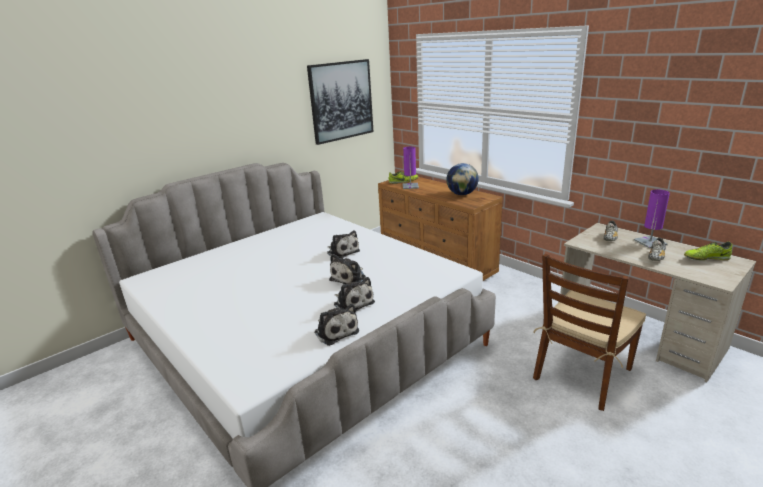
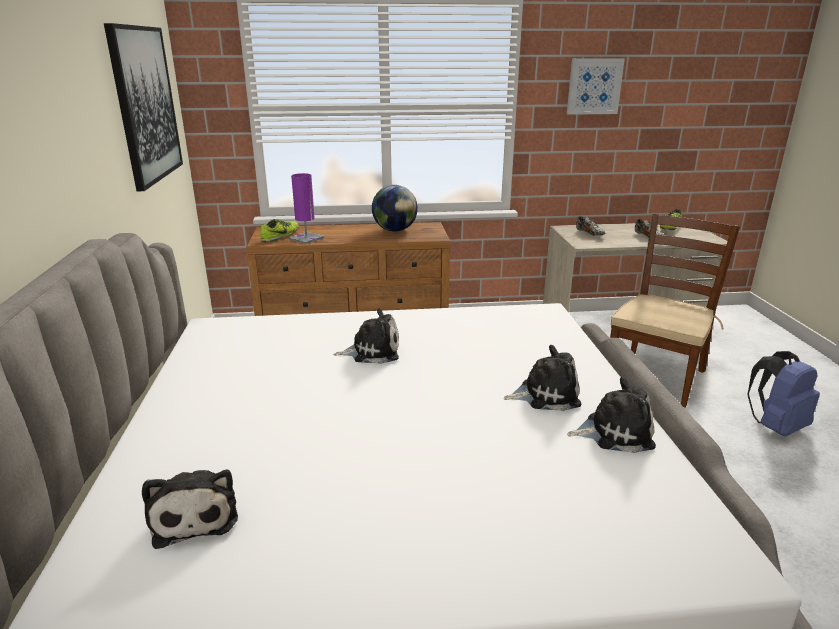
camera: 55 degrees left, 0 degrees up
(349, 278) = (466, 373): plush toy -> plush toy (195, 515)
(582, 374) = (656, 376): brown chair -> brown chair turned 135 degrees counterclockwise
(600, 457) = (775, 426): none -> blue backpack
(650, 106) = (594, 86): none -> picture
(650, 242) = (618, 228): purple table lamp -> none

